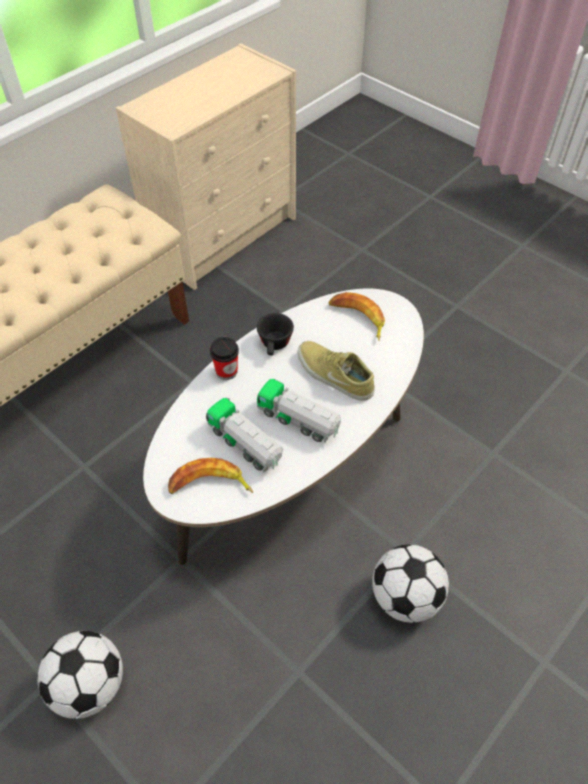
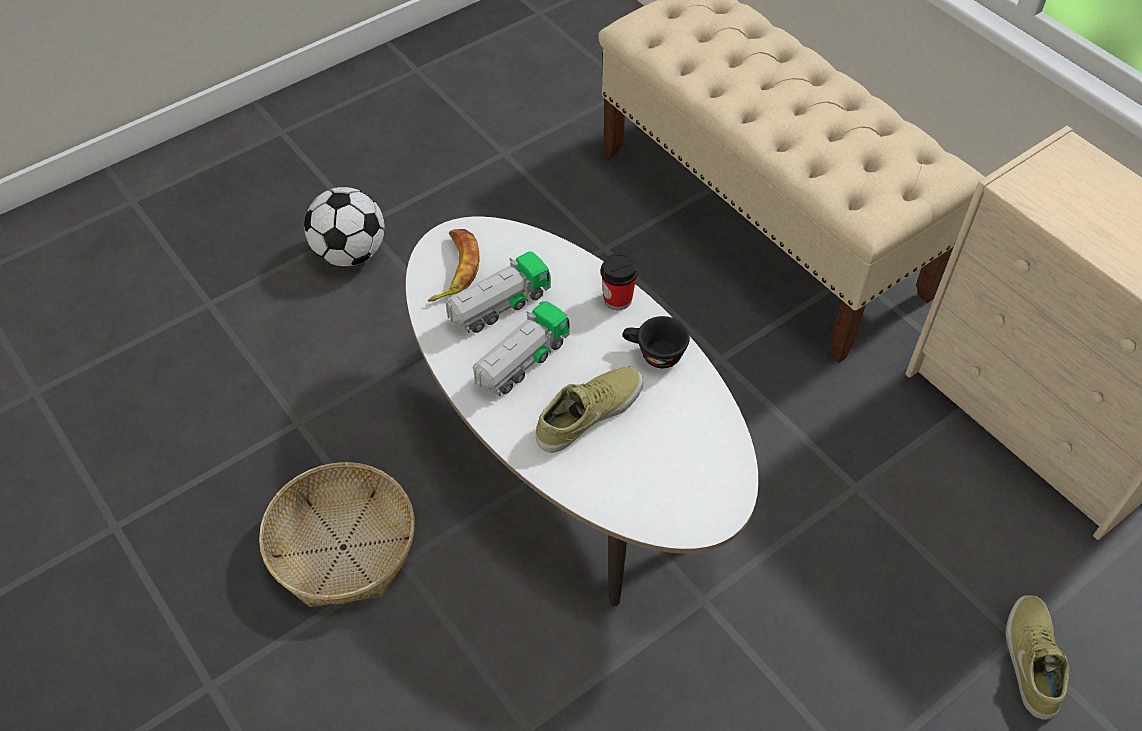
camera: 100 degrees right, 0 degrees up
(357, 318) = (692, 461): banana -> none
(371, 245) = (1030, 659): none -> beige shoe
(405, 597) = (344, 547): football -> basket

